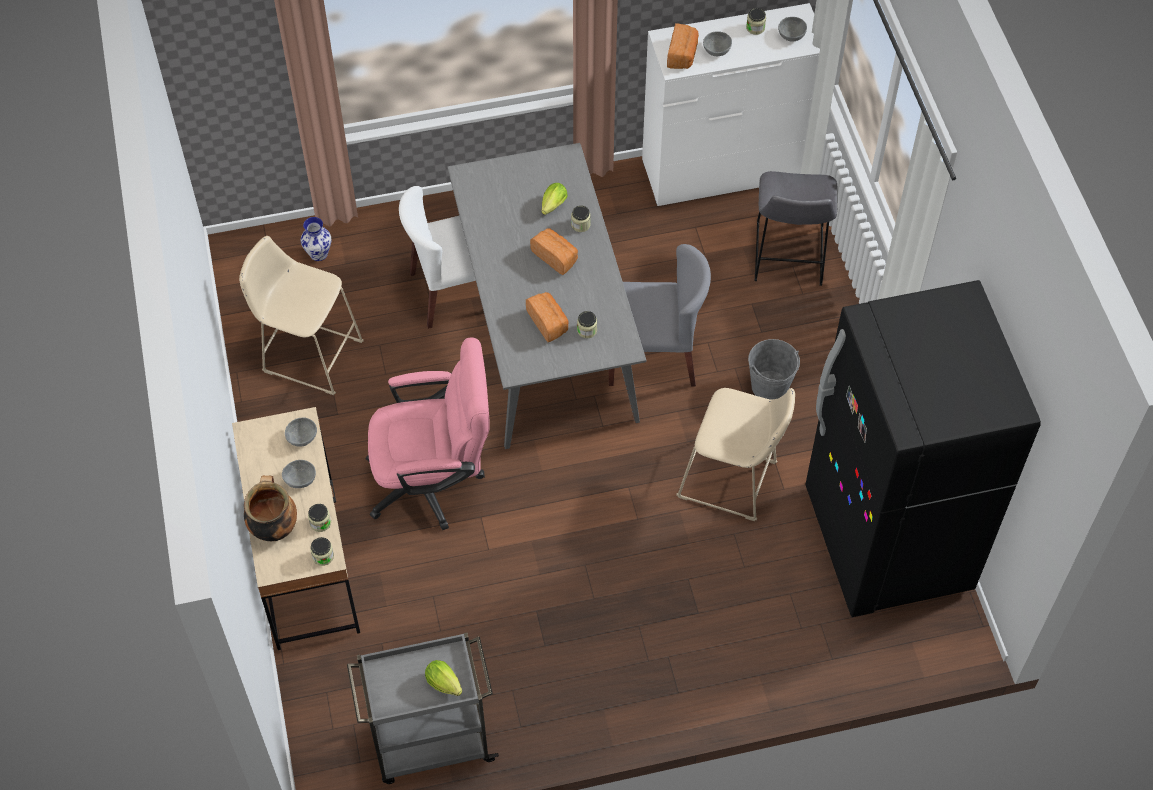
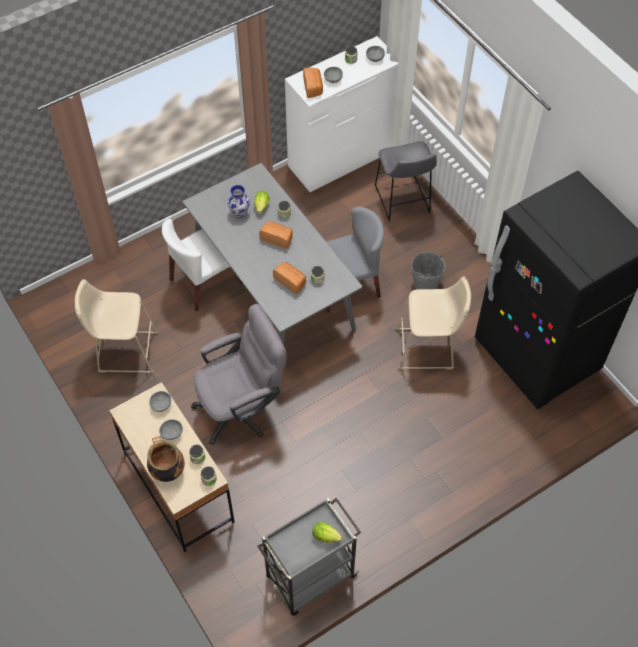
camera: 20 degrees left, 0 degrees up
(319, 254) = (104, 284): vase -> vase (240, 212)
(435, 481) = (242, 408): pink office chair -> grey office chair

